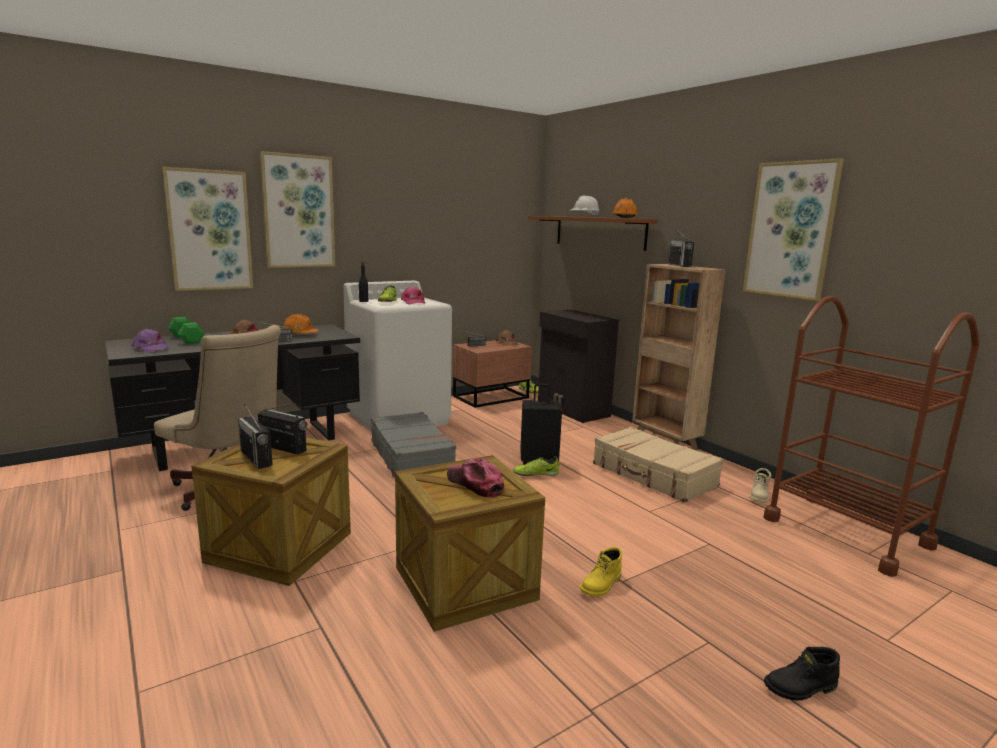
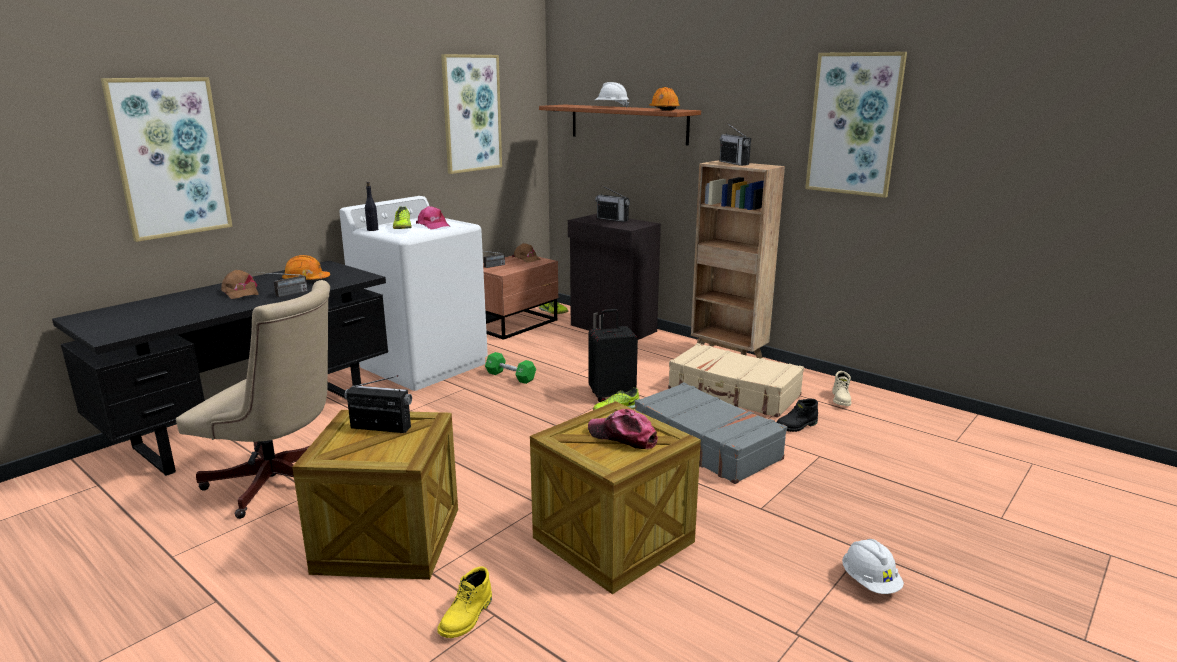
camera: 15 degrees left, 5 degrees up
(151, 348) = (133, 323): purple cap -> none
(186, 339) = (166, 304): green dumbbell -> green dumbbell (510, 376)
(256, 459) = (361, 446): radio -> radio (612, 219)
(298, 211) = (277, 123): picture -> picture (471, 113)
(412, 456) = (469, 409): grey suitcase -> grey suitcase (706, 444)
(601, 585) = (744, 516): yellow boot -> yellow boot (467, 617)
(699, 676) = (869, 582): none -> white hard hat
(801, 688) = (953, 574): black boot -> black boot (796, 426)
(846, 532) = (930, 423): brown cart -> none

